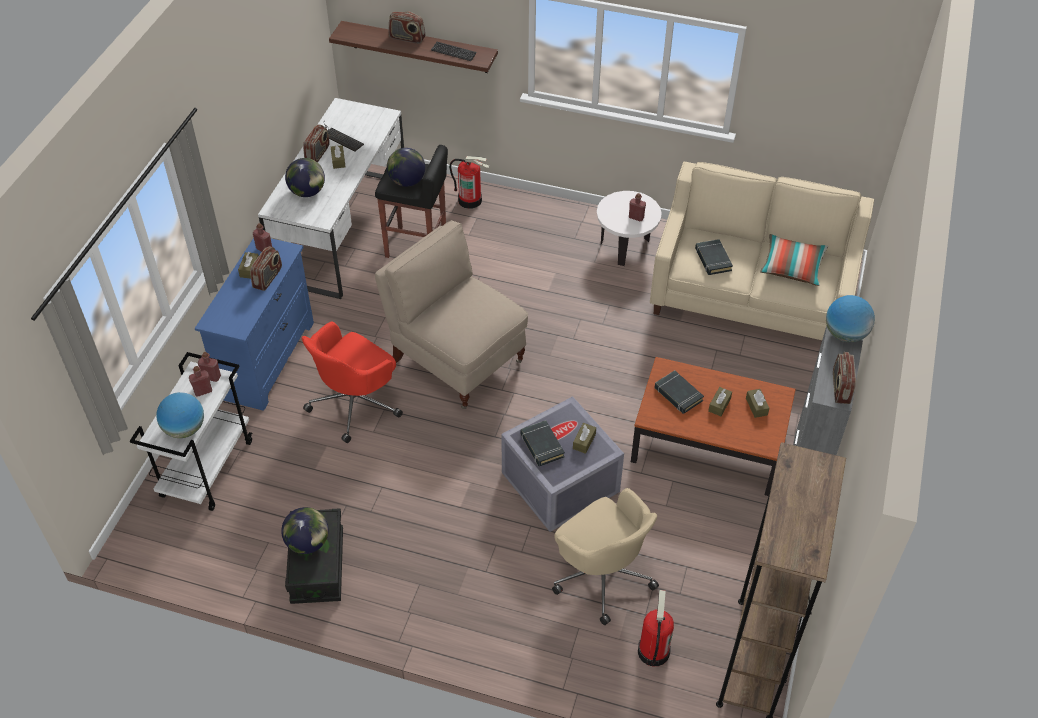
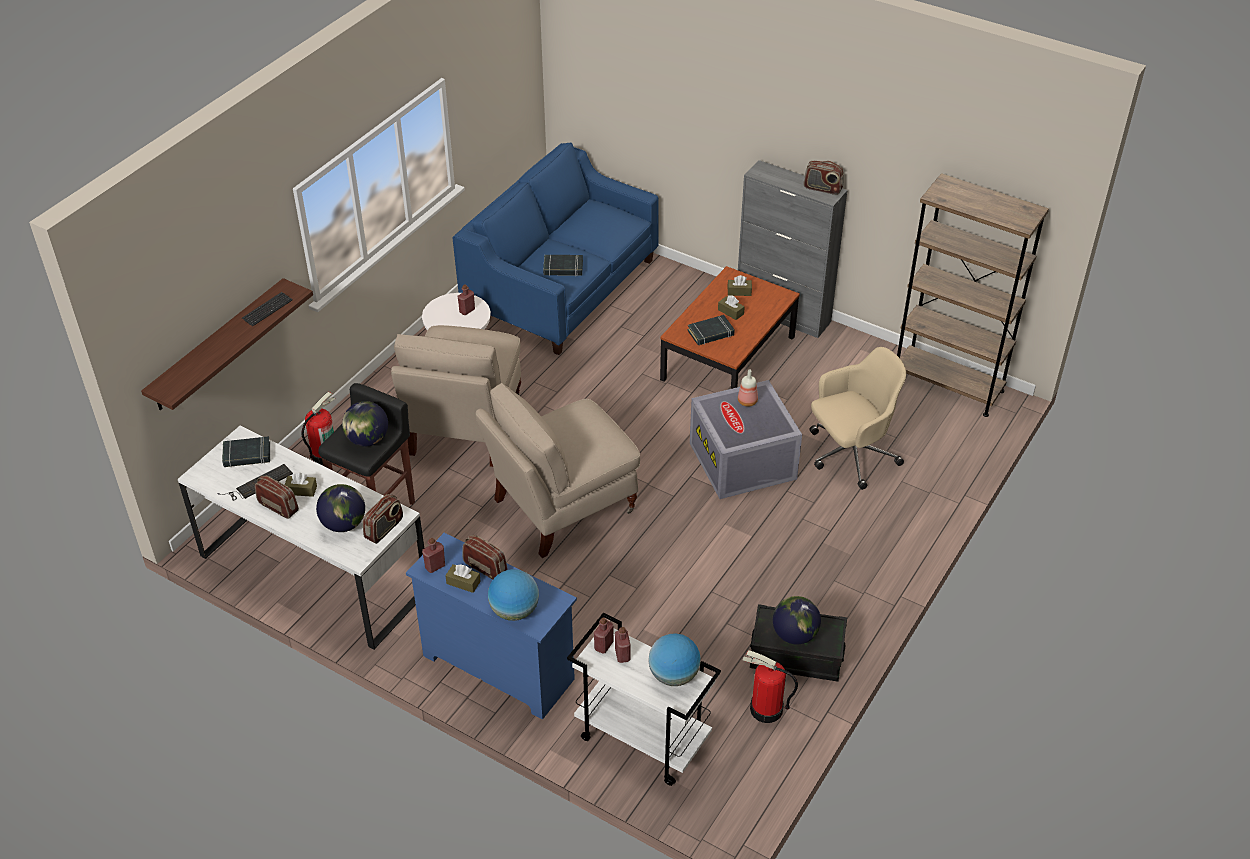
camera: 75 degrees left, 5 degrees down
(355, 403) = (593, 597): red office chair -> none
(407, 38) = (216, 341): radio -> radio (384, 529)
(533, 274) = (465, 426): none -> beige chair
(541, 445) = (745, 429): black book -> black book (247, 455)
(584, 441) = (748, 401): brown tissue box -> bottle
(653, 651) = (932, 441): fire extinguisher -> fire extinguisher (766, 709)
(751, 294) = (561, 288): beige sofa -> blue sofa
(792, 267) = (593, 225): pillow -> none
(845, 334) = (766, 172): globe -> globe (514, 611)

